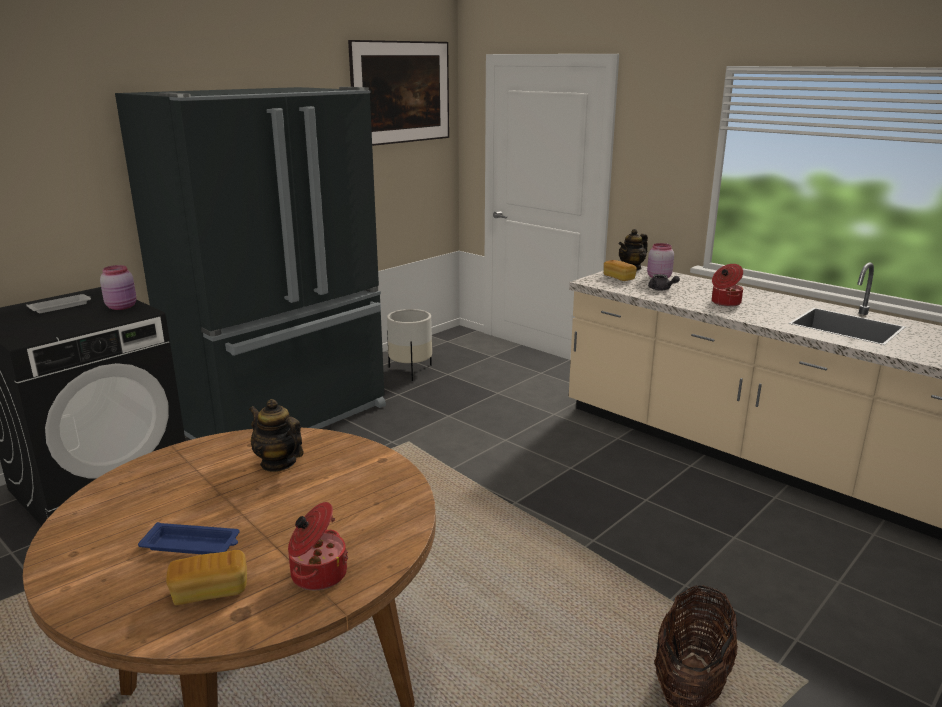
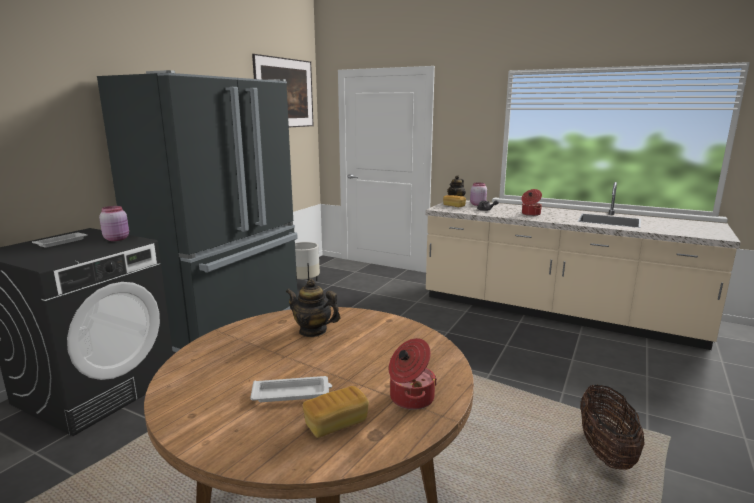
camera: 15 degrees left, 5 degrees down
(193, 545) = (292, 393): blue tray -> white tray

